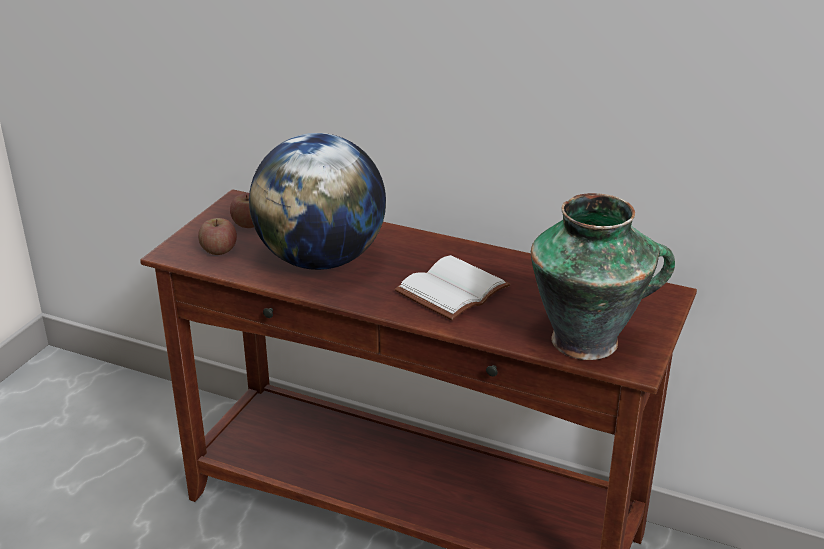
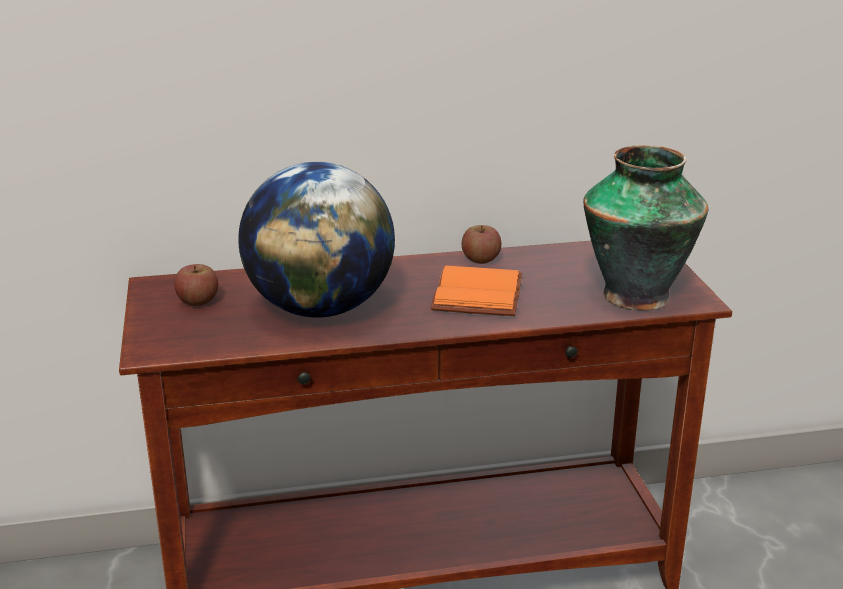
camera: 35 degrees left, 5 degrees down
(219, 250) = (200, 333): apple -> apple (481, 259)
(453, 292) = (480, 295): white book -> orange book

